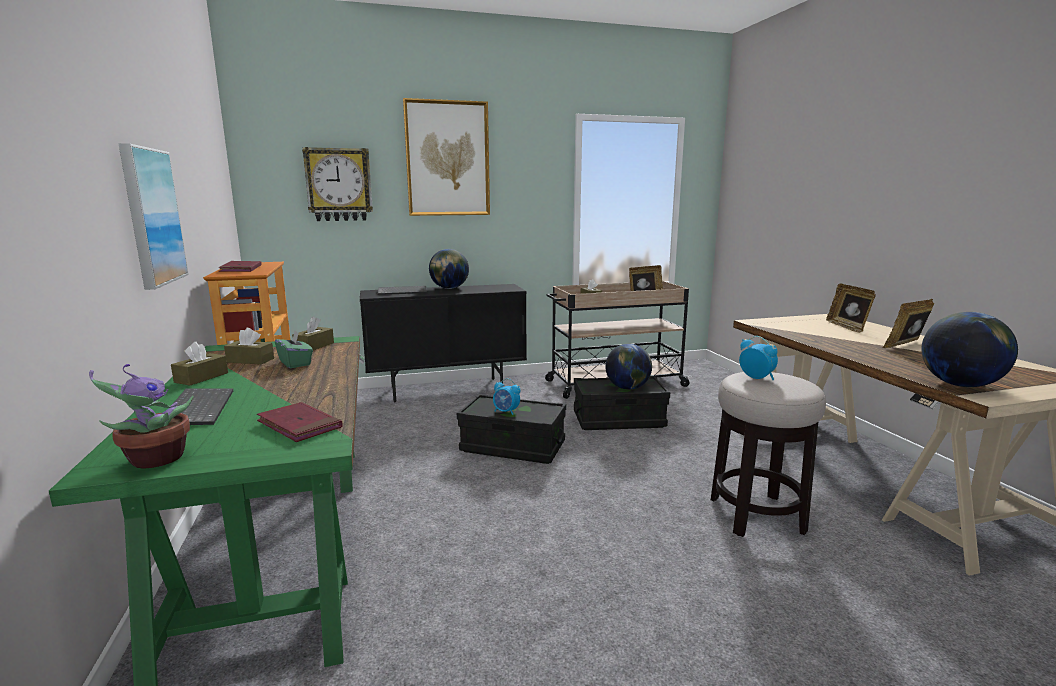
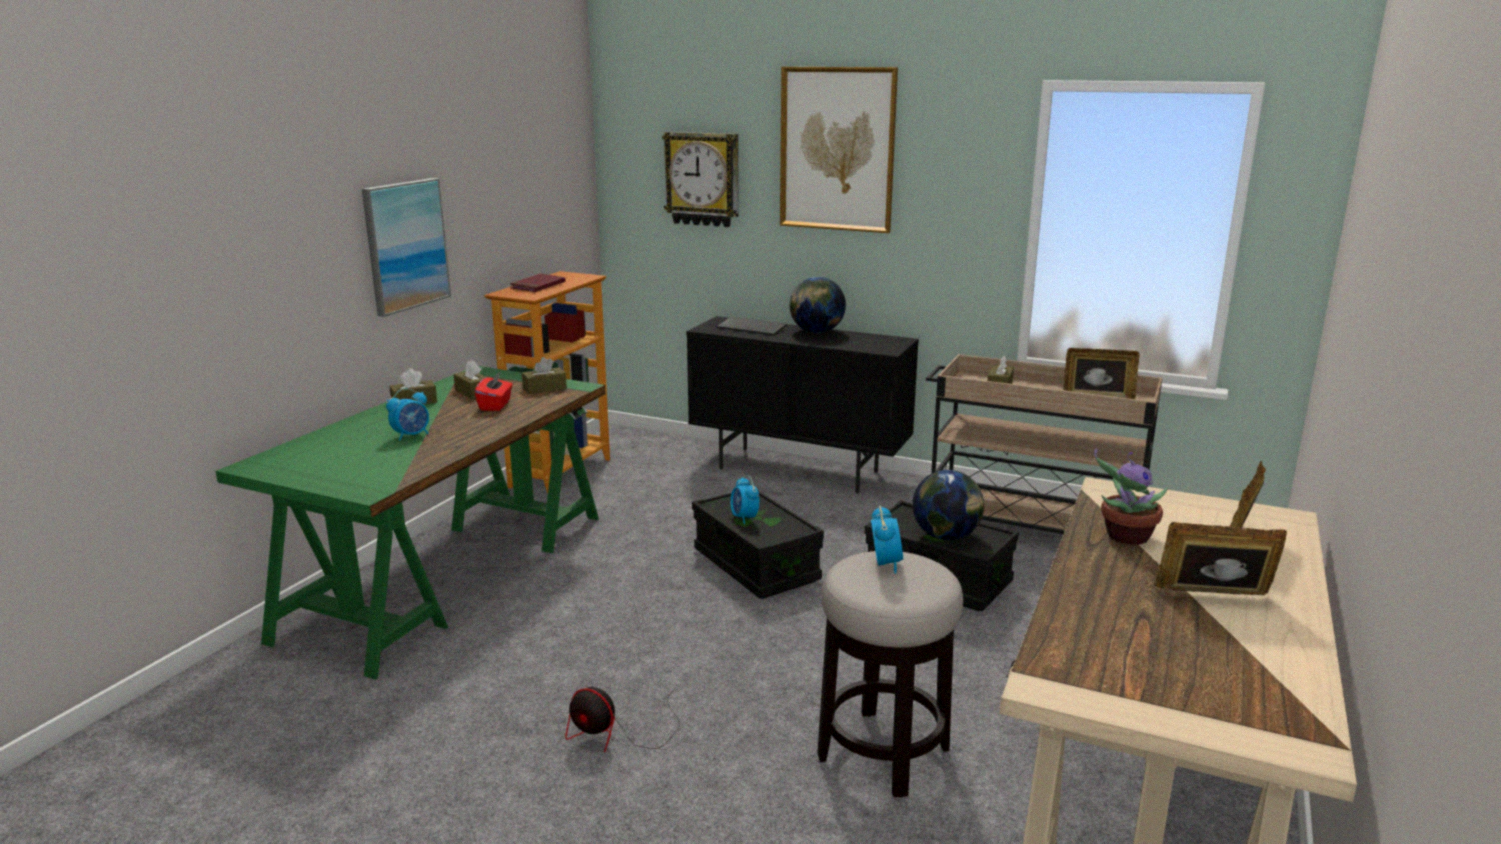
camera: 40 degrees right, 5 degrees up
(154, 460) = (280, 468): potted plant -> potted plant (1125, 537)
(197, 408) = (364, 433): keyboard -> none
(261, 398) = (412, 435): none -> alarm clock
(295, 363) = (495, 405): green tissue box -> red tissue box
(299, 425) = (388, 469): red book -> none
(613, 587) = (618, 733): none -> fan
(960, 384) = (1069, 665): globe -> none

